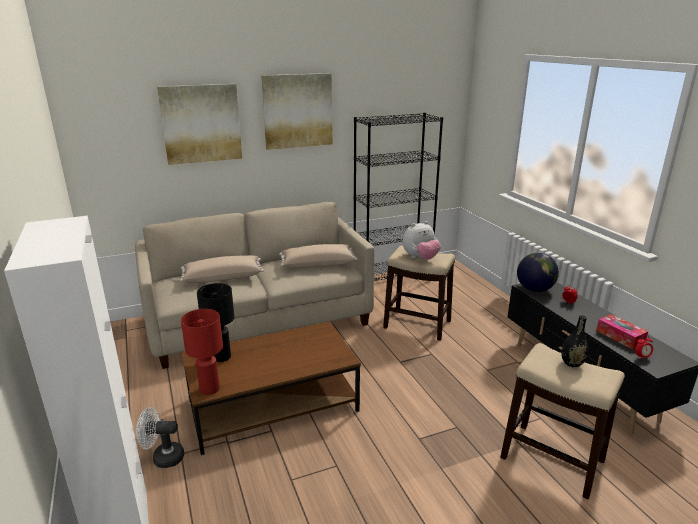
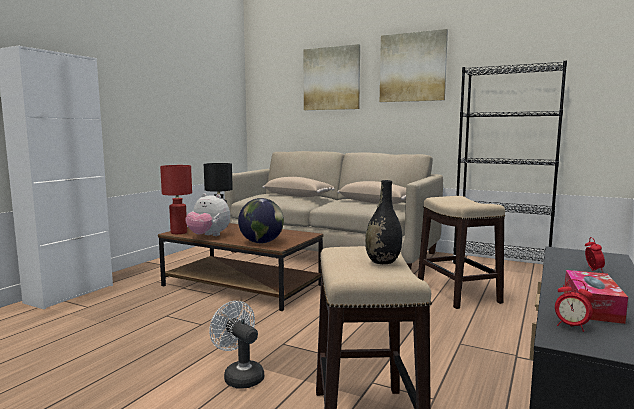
camera: 50 degrees right, 15 degrees down
(163, 458) = (147, 279): white fan -> white fan (240, 376)
(420, 258) = (456, 202): plush toy -> plush toy (208, 236)
(534, 289) = (570, 254): globe -> globe (261, 242)

